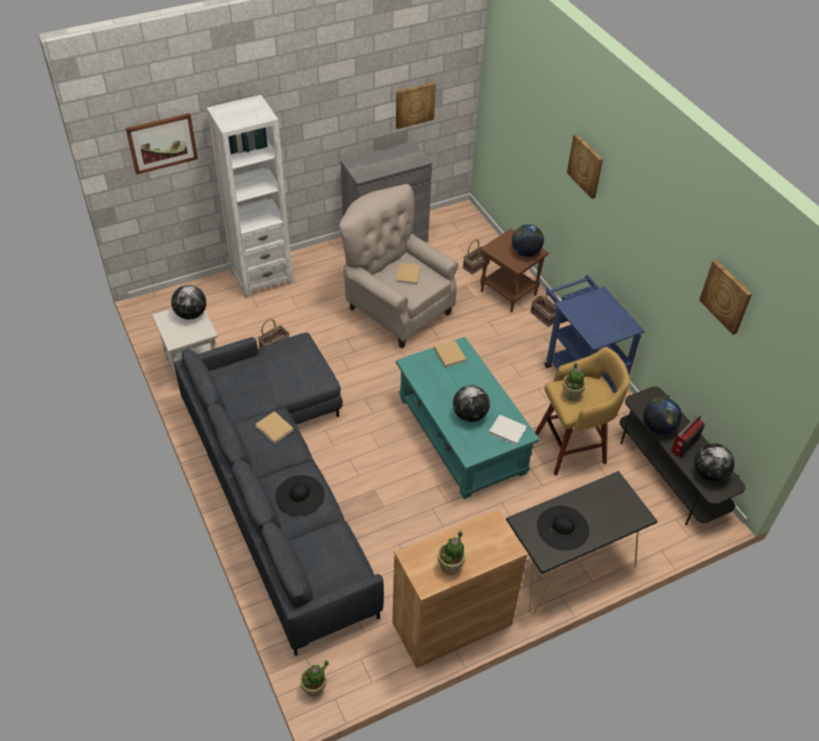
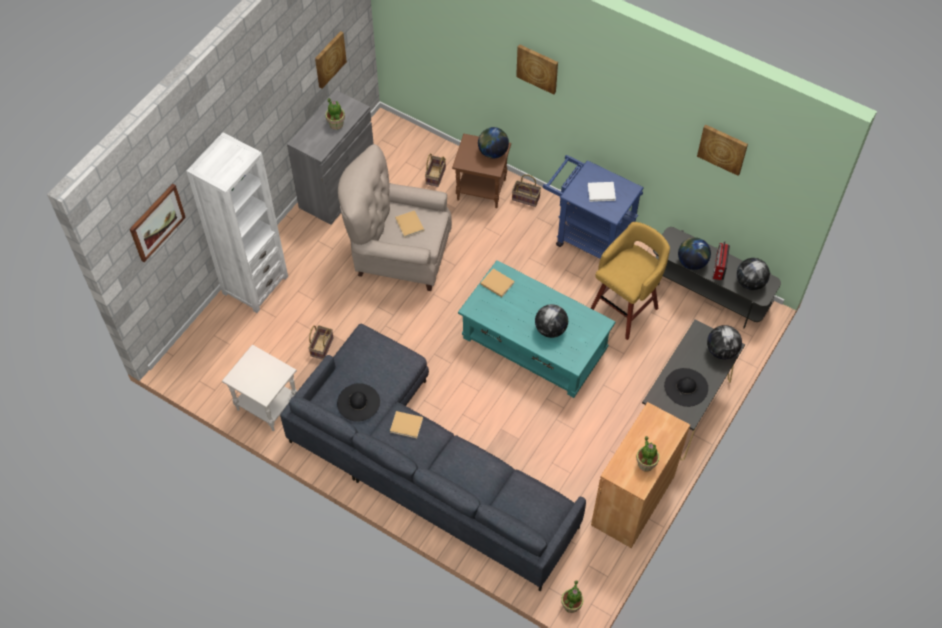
camera: 30 degrees left, 10 degrees up
(191, 314) = (257, 362): globe -> globe (721, 350)
(300, 495) = (471, 469): black hat -> black hat (358, 402)
(508, 431) = (588, 327): white book -> white book (602, 192)
(571, 394) = (623, 273): potted plant -> potted plant (336, 124)

